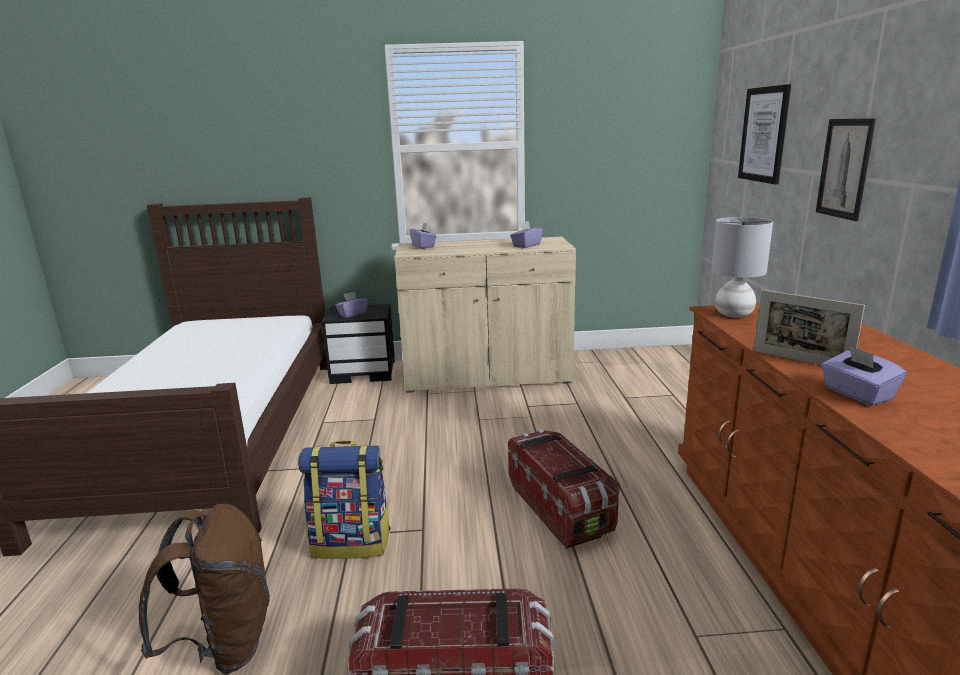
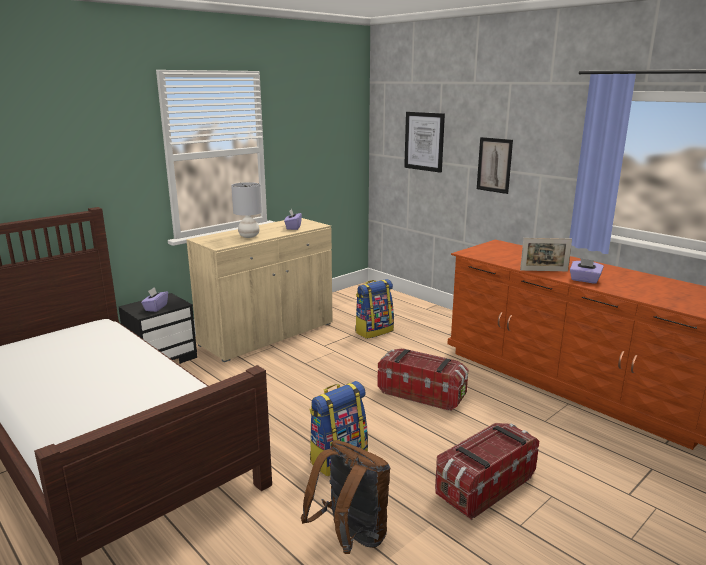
camera: 40 degrees left, 0 degrees up
(423, 246) = (215, 238): purple tissue box -> none
(612, 406) = (374, 331): none -> backpack
(733, 314) = (478, 253): grey table lamp -> grey table lamp (248, 236)

